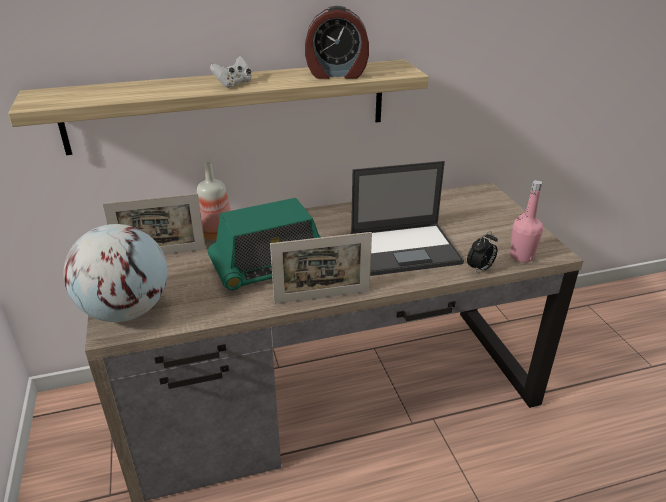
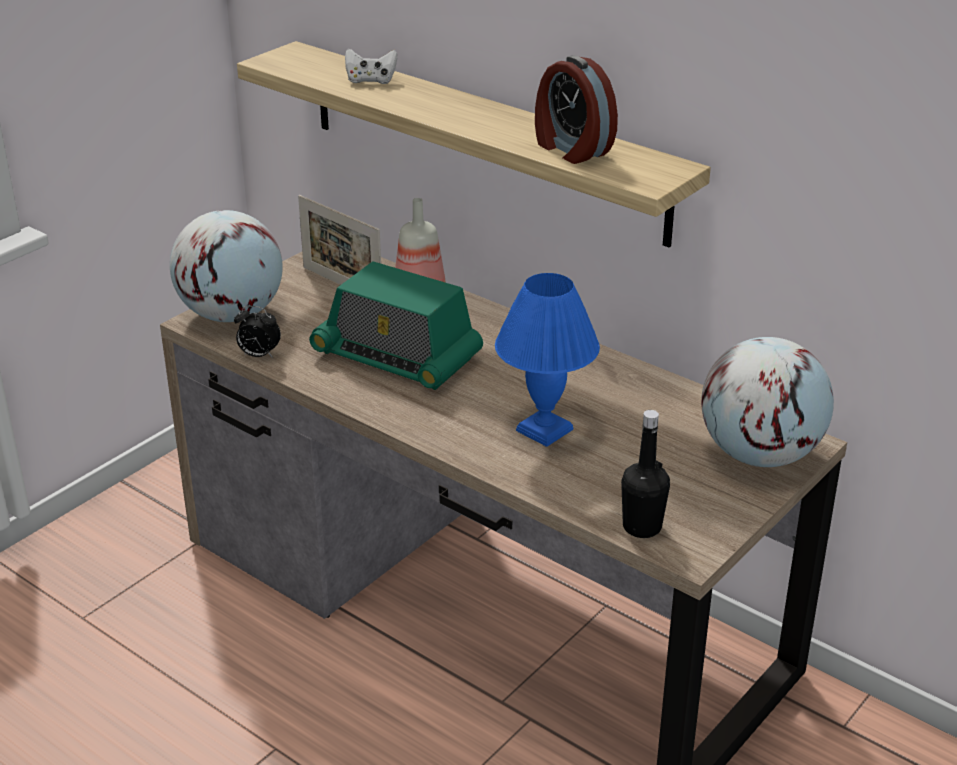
camera: 55 degrees right, 0 degrees up
(233, 84) = (451, 113): white game controller -> white game controller (371, 81)
(322, 297) = (374, 411): picture frame -> none
(406, 248) = (546, 430): laptop -> blue table lamp
(480, 269) = (565, 501): alarm clock -> alarm clock (258, 355)
(484, 204) = (759, 455): none -> globe
(521, 256) = (642, 527): pink bottle -> black bottle

